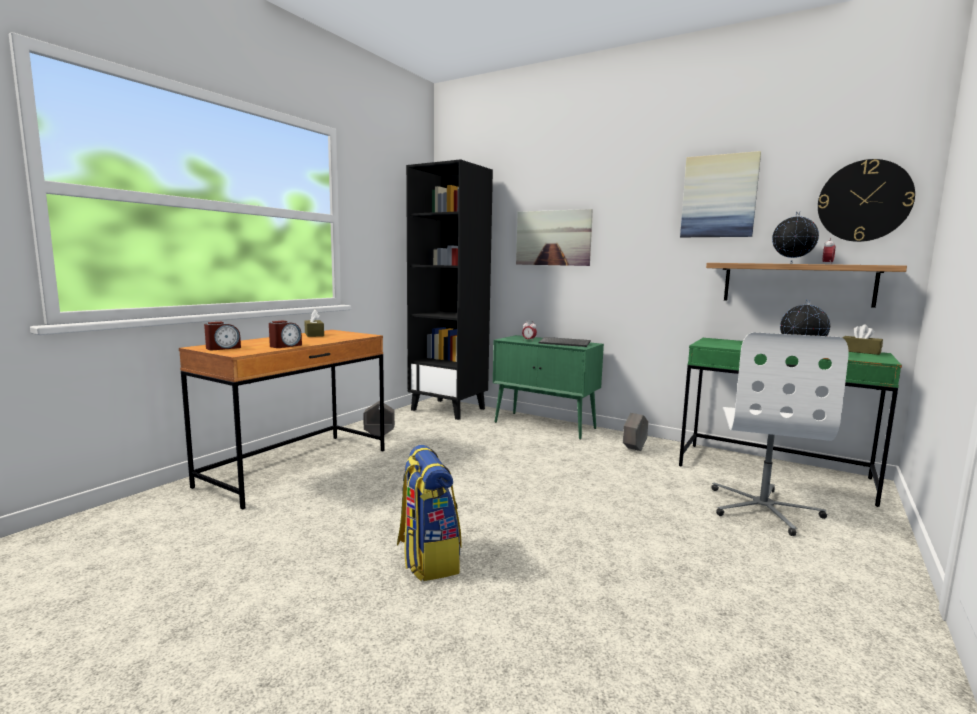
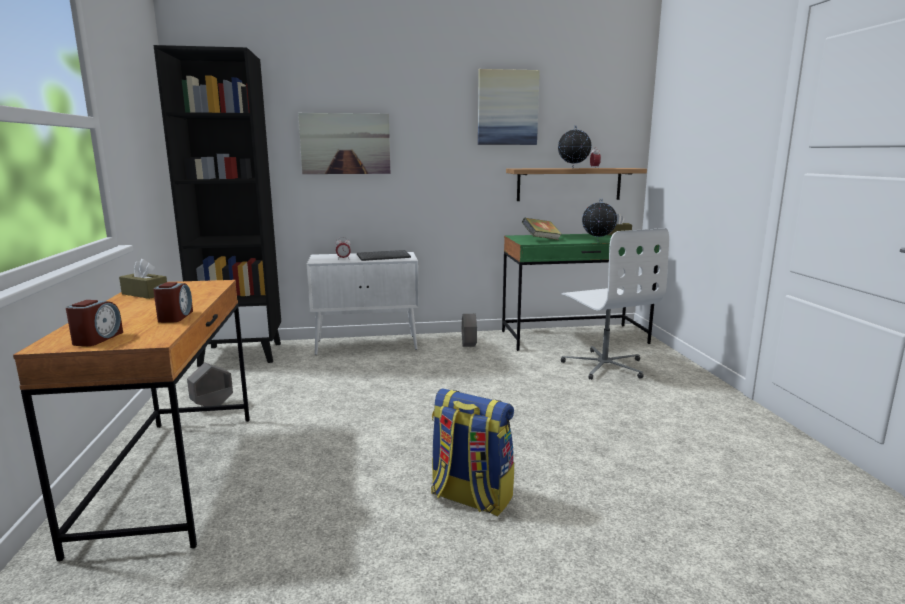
camera: 40 degrees left, 5 degrees up
(545, 425) = (367, 345): green cabinet -> white cabinet
(730, 344) = (541, 240): none -> book
(864, 201) = (609, 118): wall clock -> none

